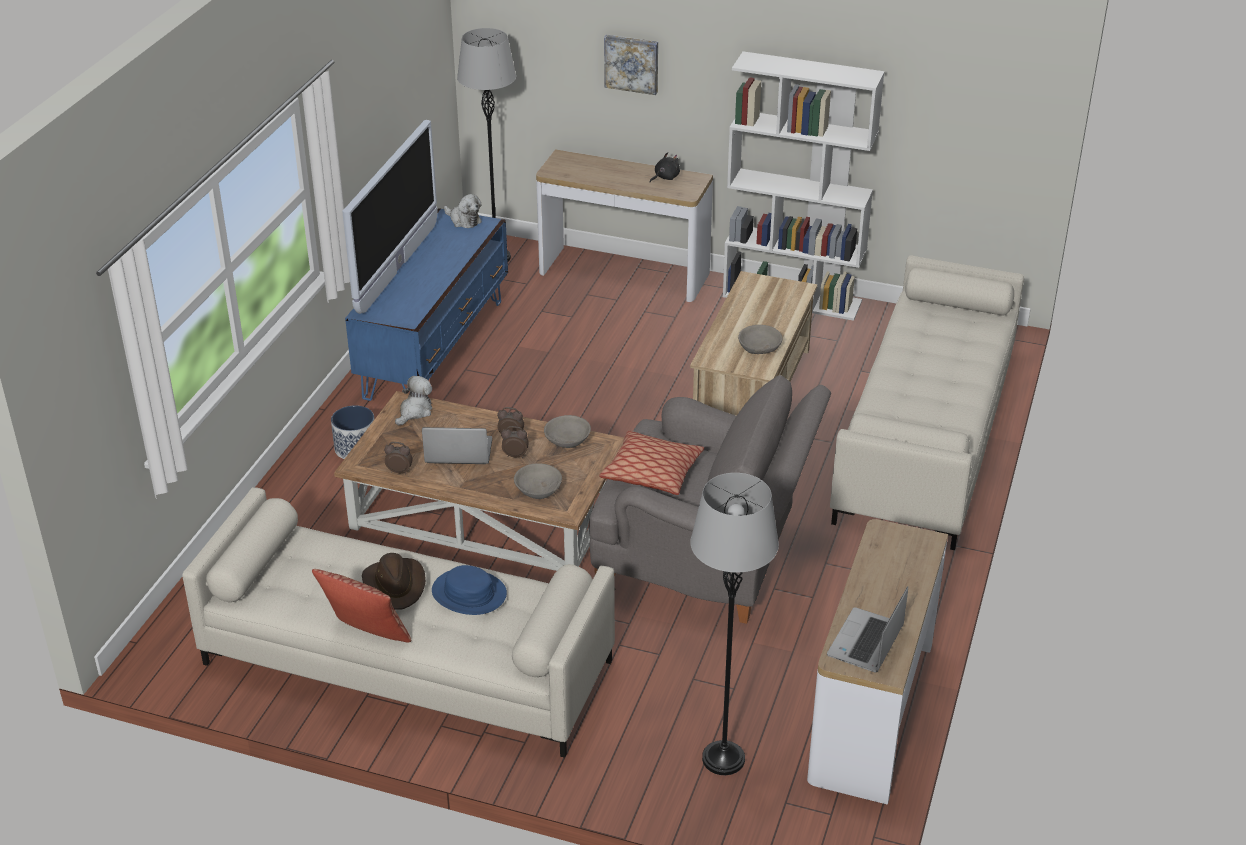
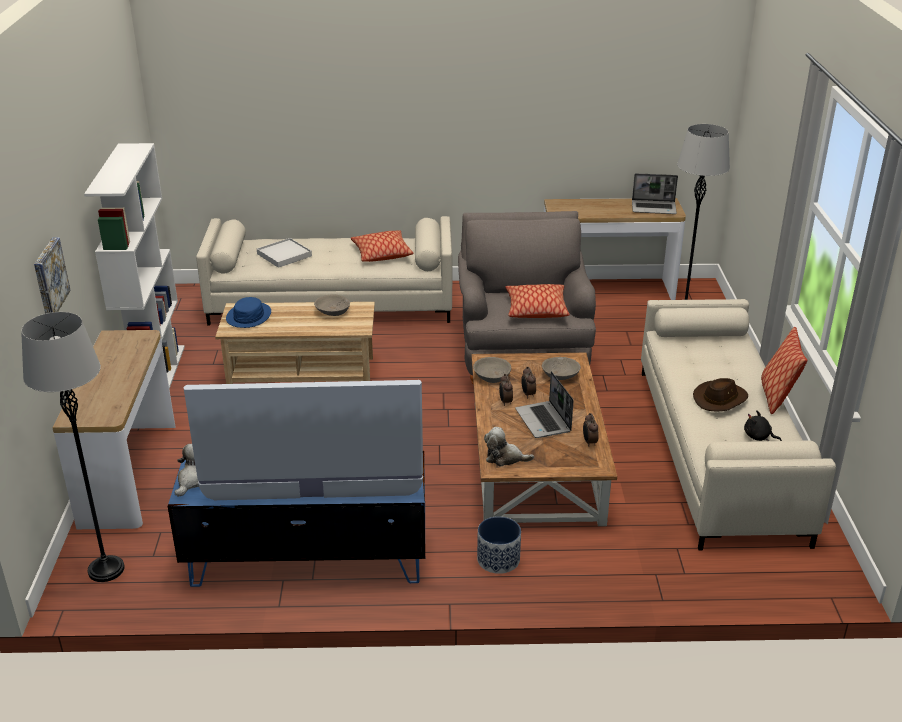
camera: 110 degrees left, 5 degrees down
(469, 593) = (698, 368): blue hat -> blue hat (249, 316)
(665, 177) = (112, 352): black plush toy -> black plush toy (758, 437)
(920, 416) = (381, 253): none -> pillow
(941, 340) = (284, 255): none -> white tray

